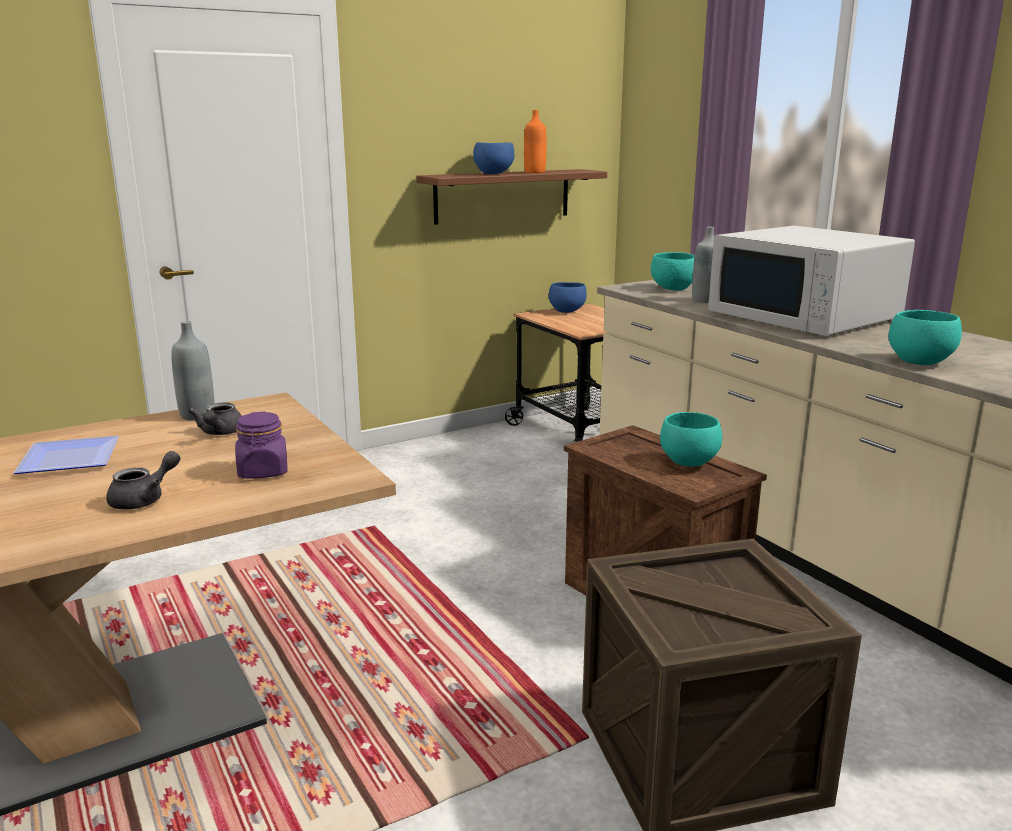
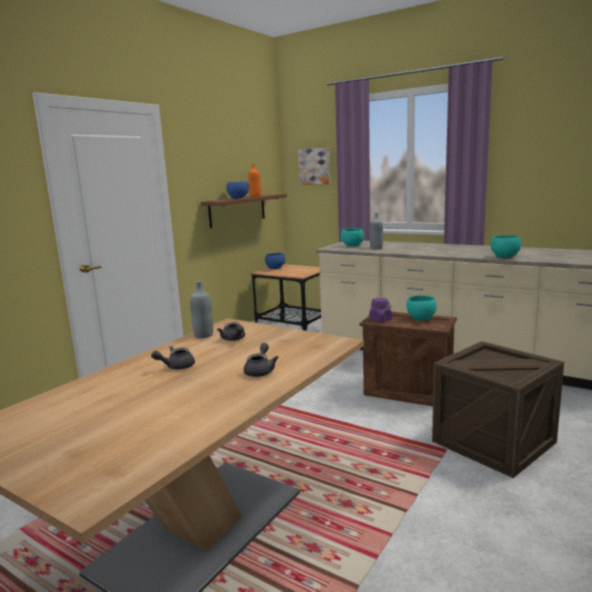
camera: 25 degrees left, 5 degrees down
(66, 461) = (176, 367): plate -> grey teapot
(263, 471) = (293, 348): purple jar -> purple jar (380, 320)
(672, 120) = (315, 166): none -> picture
(804, 317) = (430, 248): white microwave -> none

